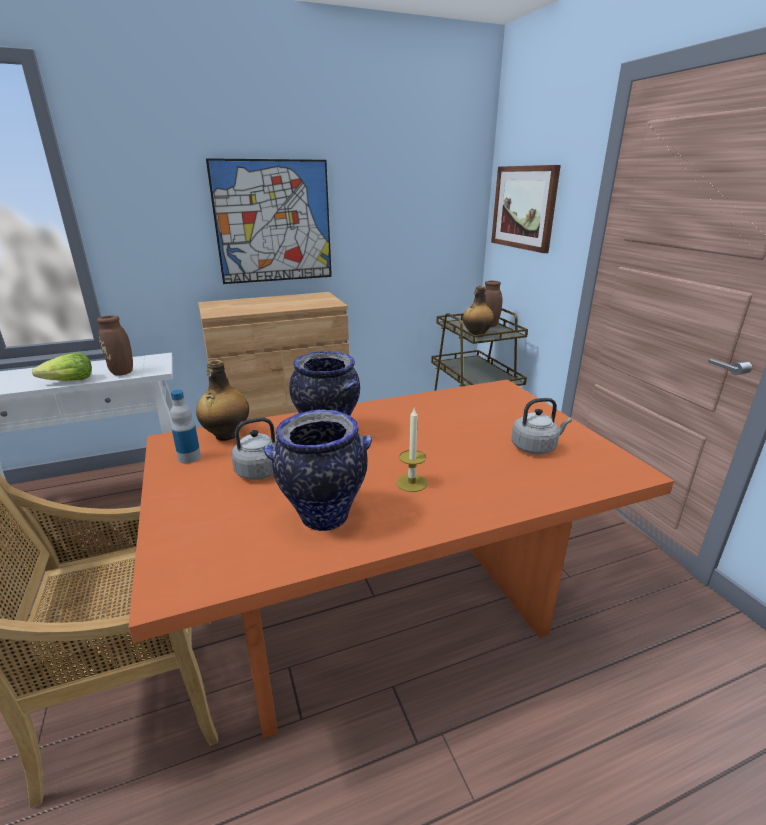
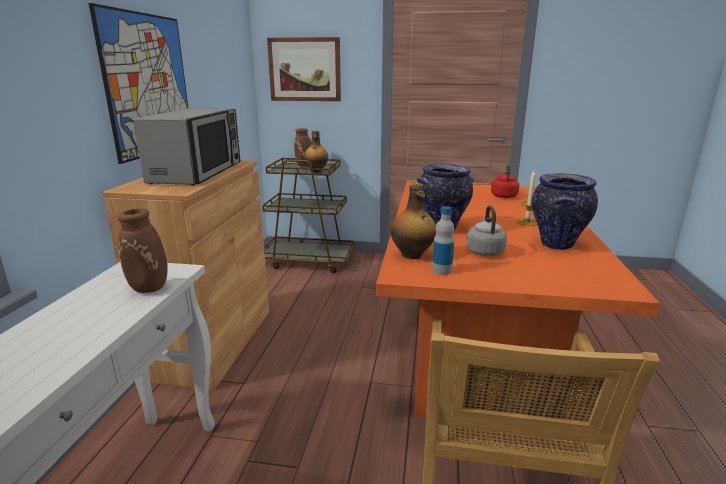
camera: 60 degrees left, 5 degrees down
(69, 381) = (115, 323): lettuce -> none
(276, 304) = (198, 173): none -> microwave
(535, 447) = (504, 196): grey kettle -> red kettle

